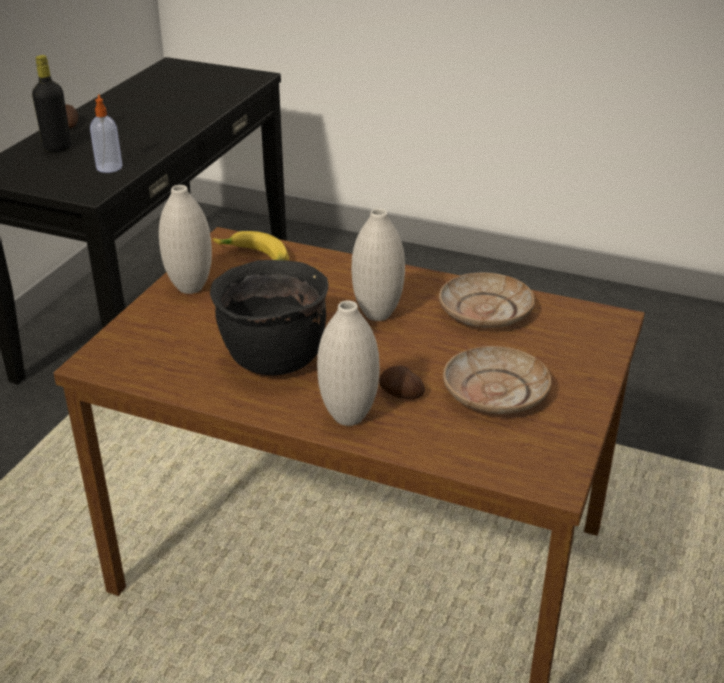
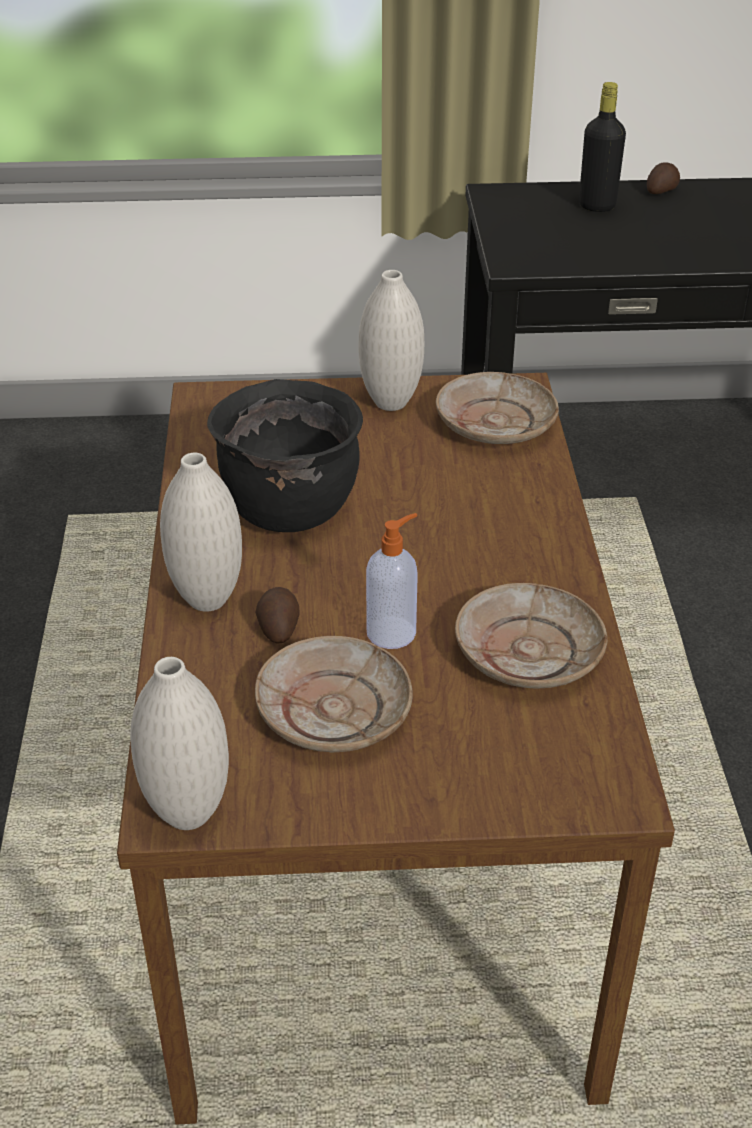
camera: 65 degrees right, 5 degrees up
(109, 167) = (588, 251): soap dispenser -> soap dispenser (393, 632)
(254, 258) = (495, 423): banana -> beige plate
(377, 314) = (444, 557): white vase -> white vase (188, 813)

